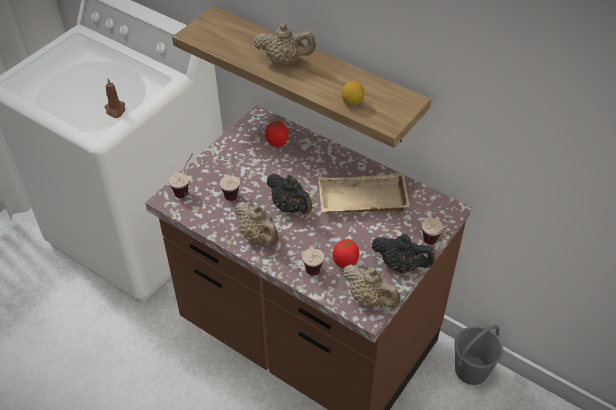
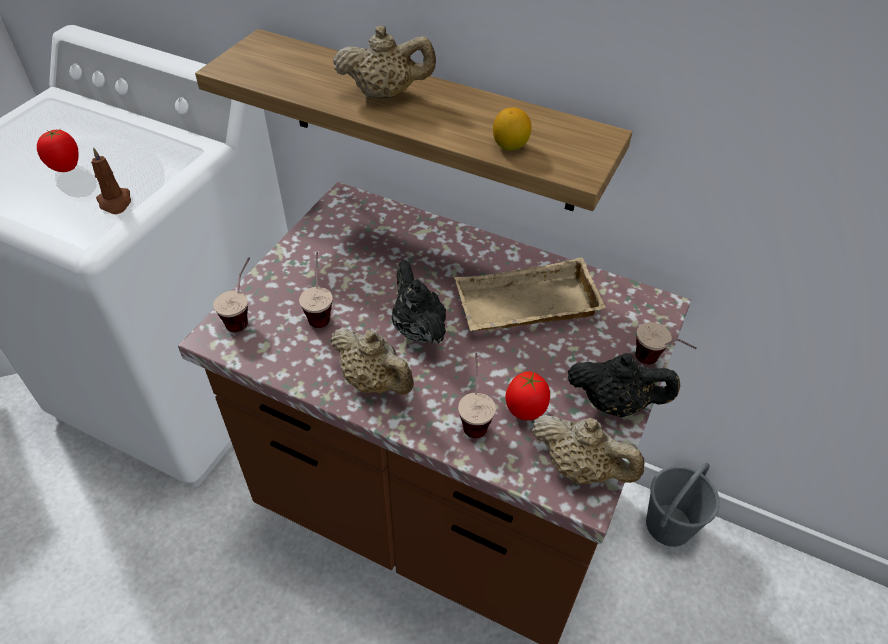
camera: 10 degrees left, 0 degrees up
(277, 144) = (379, 234): tomato -> tomato (66, 168)
(290, 207) = (417, 328): black teapot -> black teapot turned 150 degrees counterclockwise

